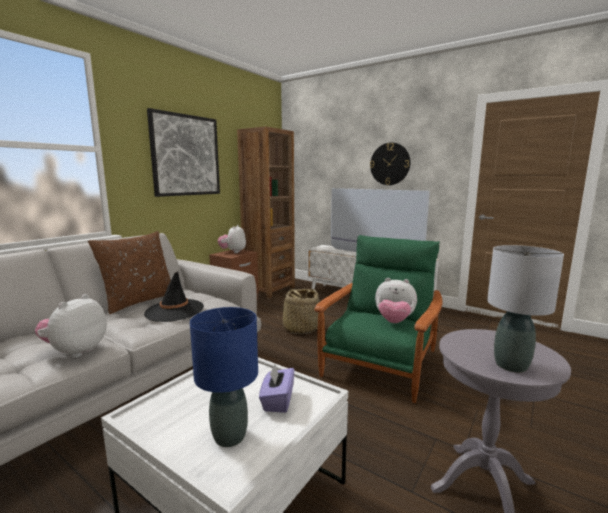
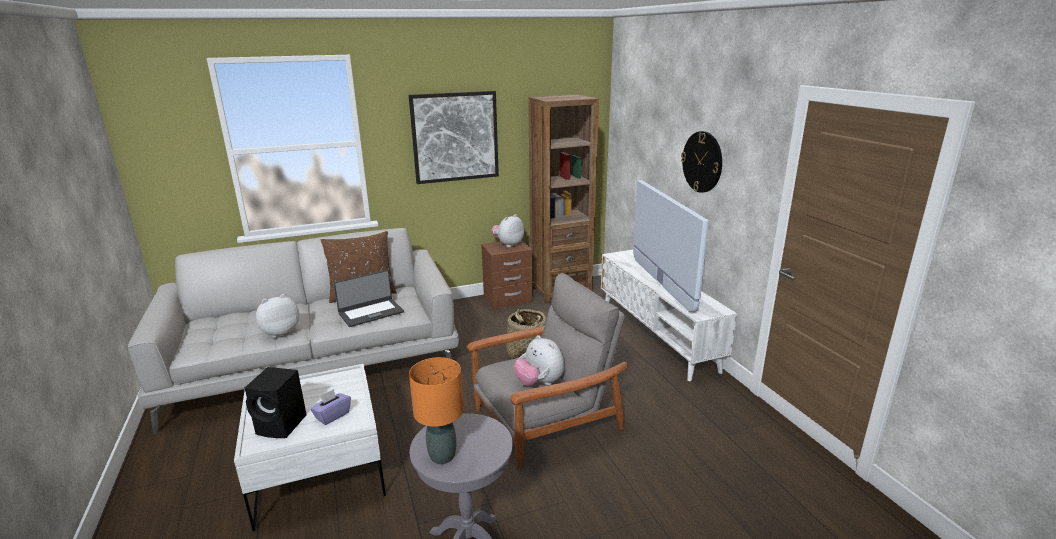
camera: 35 degrees right, 10 degrees up
(174, 310) = (371, 312): black hat -> laptop
(230, 436) = (282, 425): blue table lamp -> black speaker
(380, 363) = (546, 420): green armchair -> grey armchair
(510, 365) = (442, 456): grey table lamp -> orange table lamp

